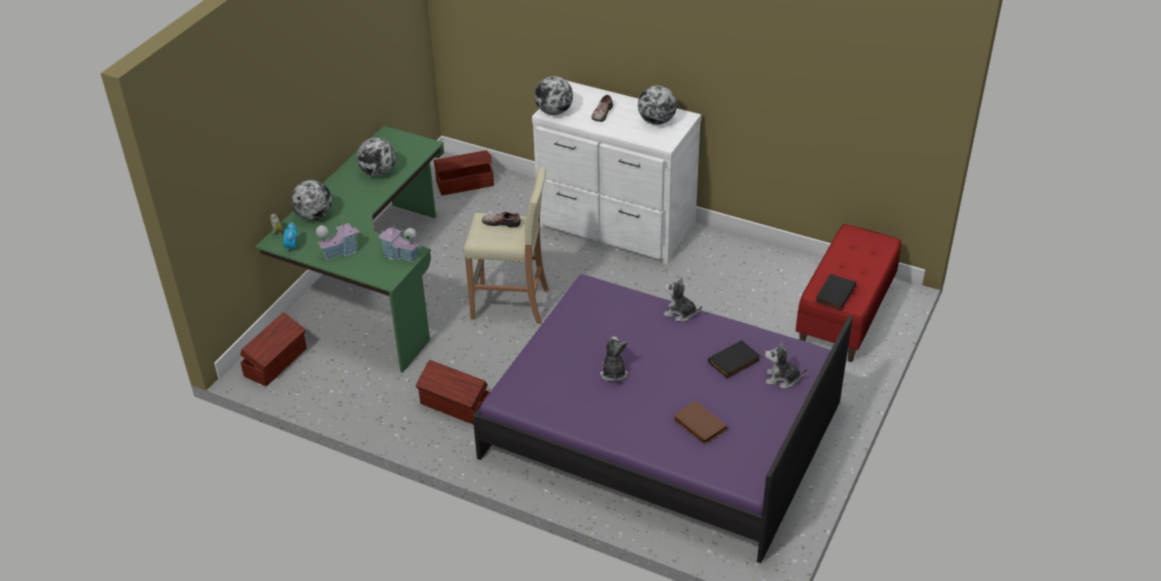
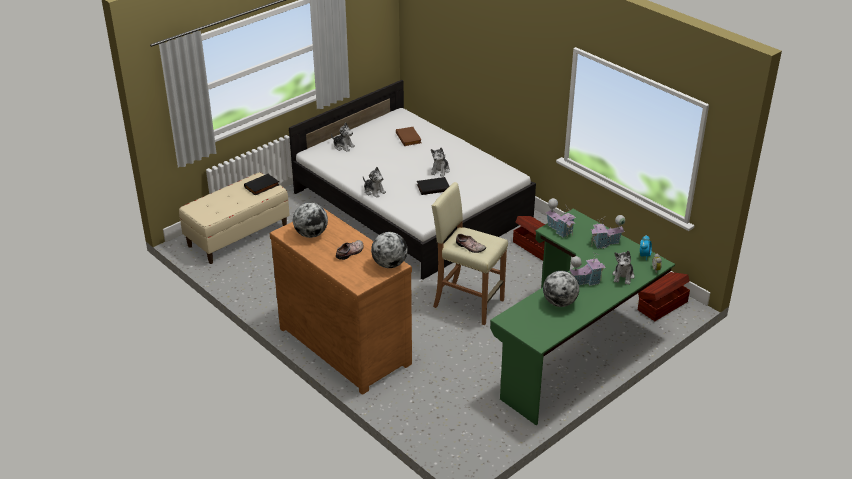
camera: 160 degrees left, 5 degrees down
(314, 216) = (623, 276): globe -> plush toy
(355, 201) = (585, 281): none -> toy house
(464, 183) = (458, 430): brown storage box -> none
(615, 227) = (346, 344): white dresser -> brown dresser
(662, 430) = (411, 205): purple bed -> white bed
(734, 362) = (364, 158): black book -> black book (433, 187)
(845, 315) = (238, 236): red bench -> beige bench

